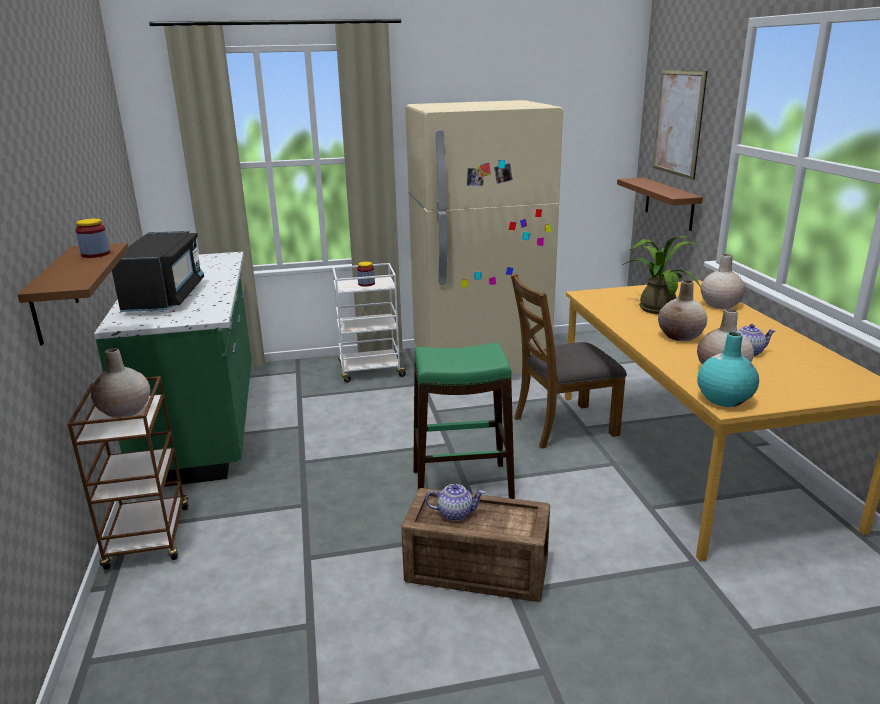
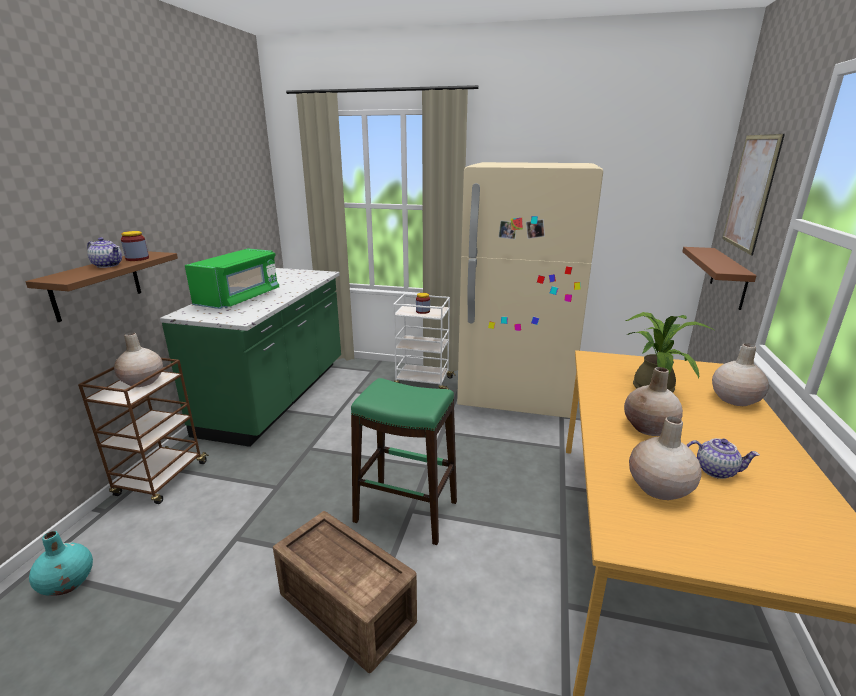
camera: 25 degrees right, 0 degrees up
(165, 297) = (240, 298): black microwave -> green microwave
(455, 513) = (328, 549): teapot -> teapot (108, 265)
(563, 425) = (543, 478): brown chair -> none
(724, 399) = (625, 530): turquoise vase -> turquoise vase (68, 583)

